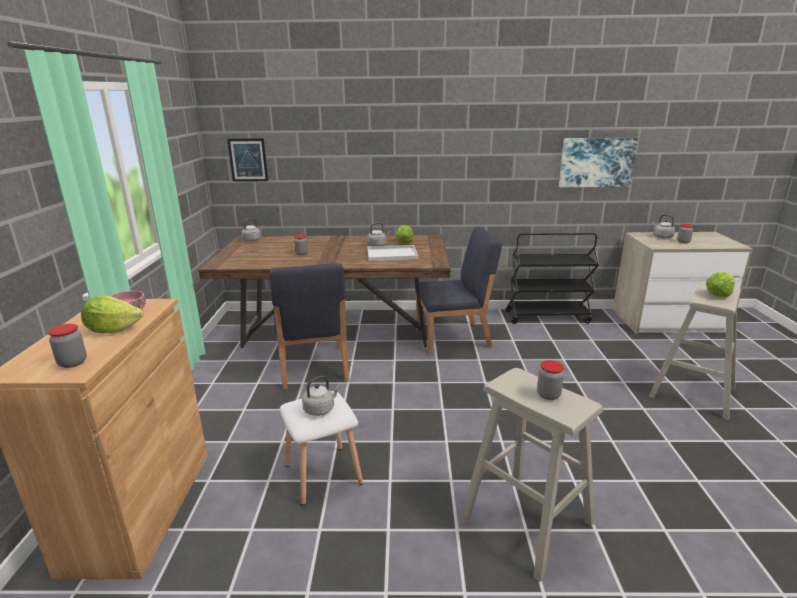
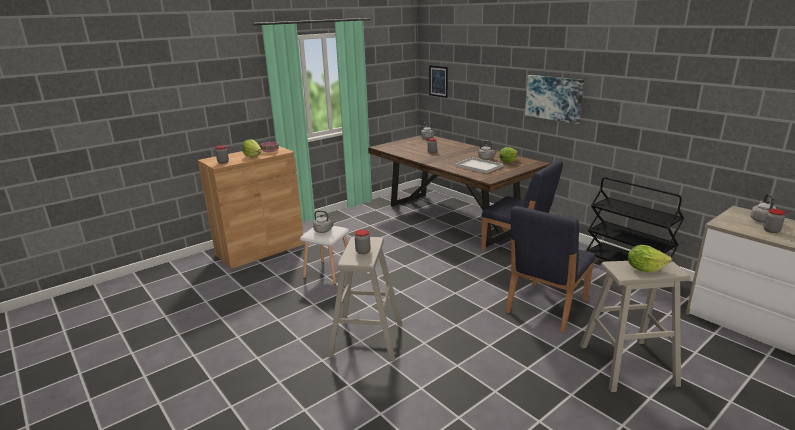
camera: 50 degrees right, 0 degrees up
(313, 367) = (406, 230): blue chair -> blue chair (546, 306)
(596, 162) = (705, 121): picture -> picture (554, 98)

